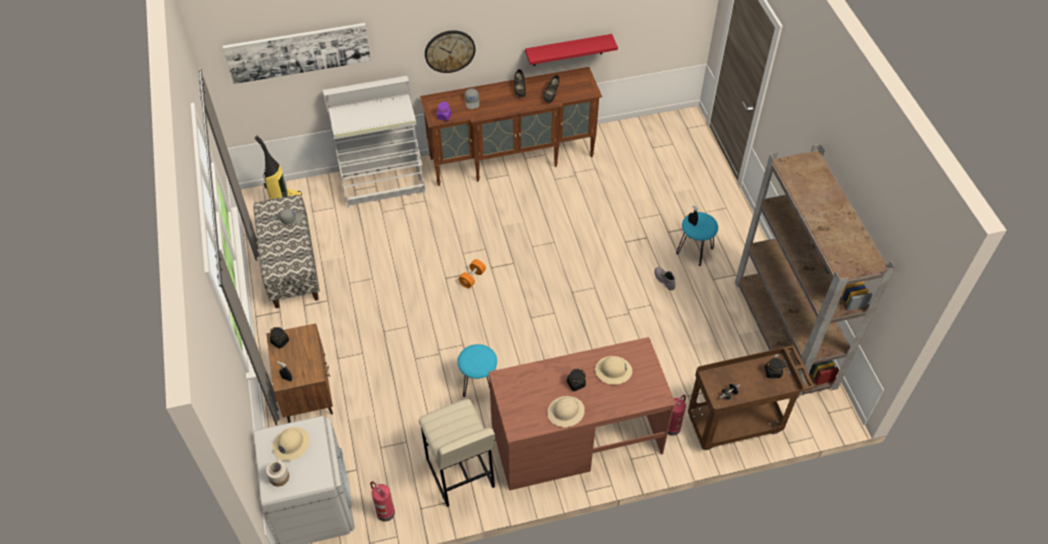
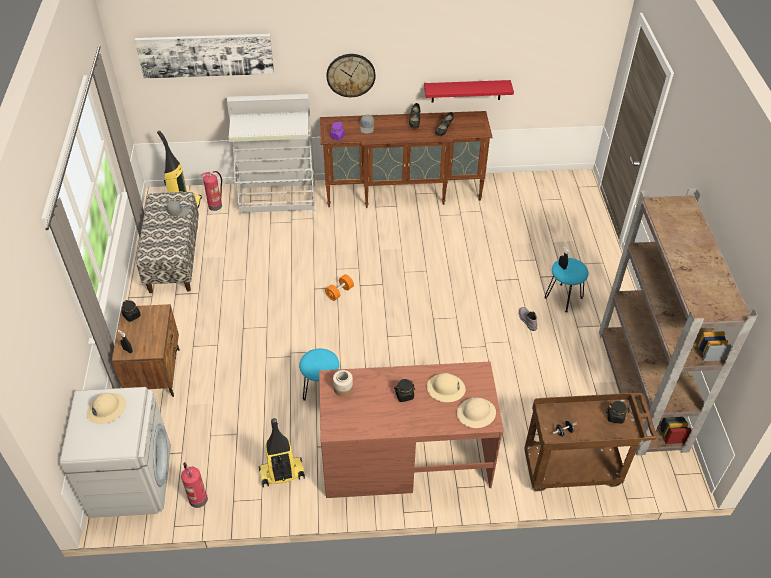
camera: 10 degrees right, 5 degrees down
(279, 477) = (85, 439): jar -> jar (343, 388)
(461, 474) = (281, 474): beige stool -> vacuum cleaner
(566, 412) = (387, 421): beige hard hat -> beige hard hat (476, 413)
(672, 427) = (506, 462): fire extinguisher -> fire extinguisher (215, 205)

